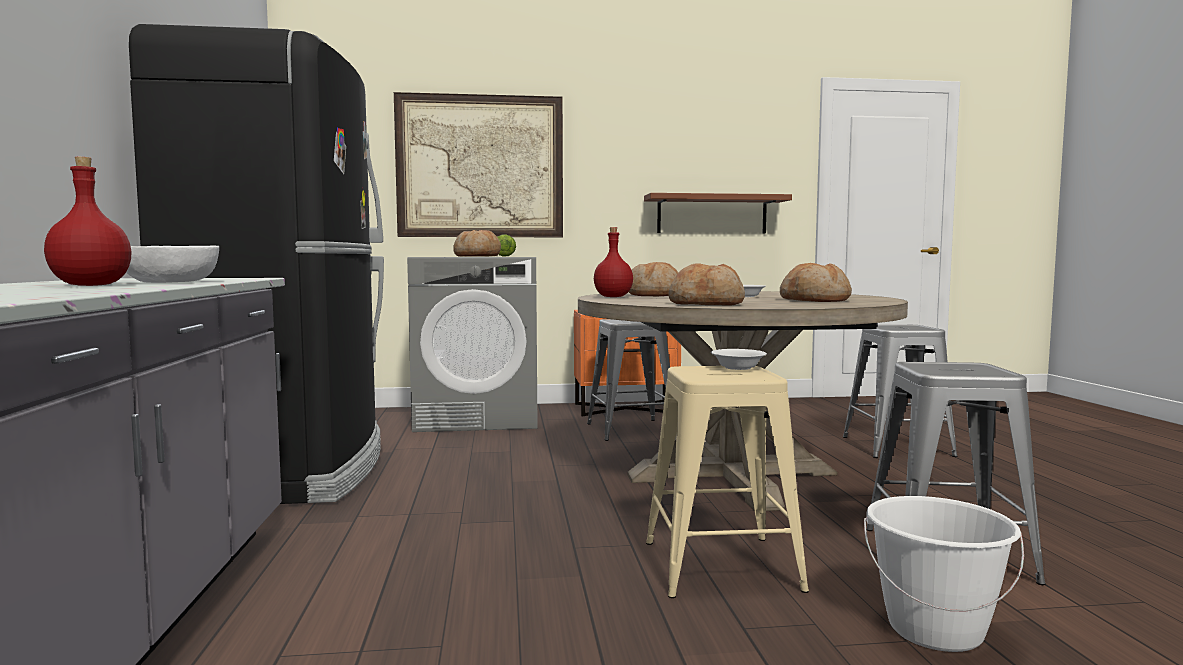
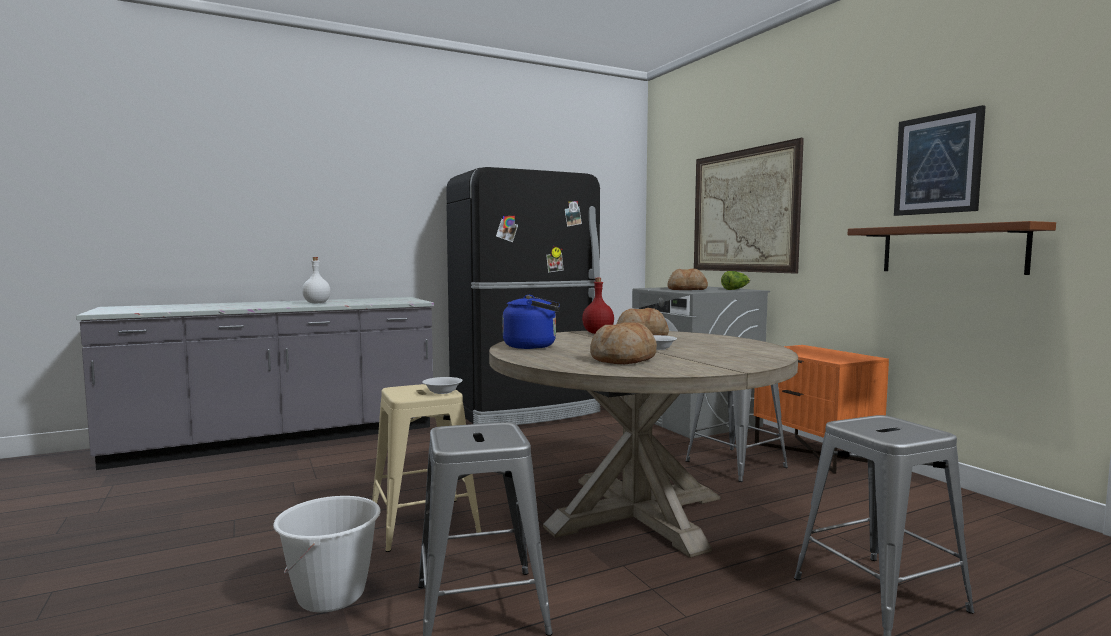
camera: 70 degrees right, 0 degrees up
(92, 285) = (317, 303): red bottle -> white bottle
(171, 282) = (355, 302): white bowl -> none
(698, 145) = (938, 164): none -> picture
(707, 304) = (533, 346): bread -> blue kettle

